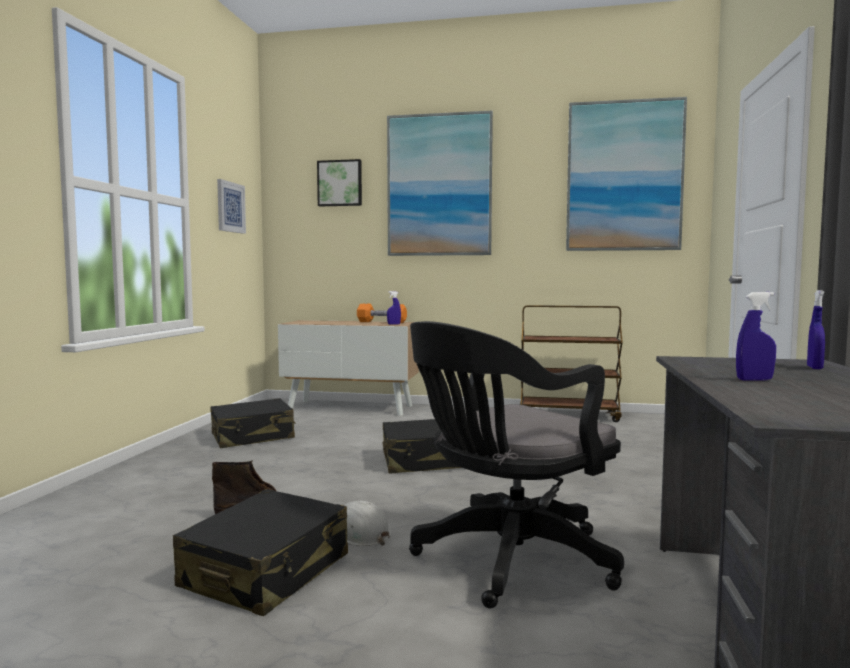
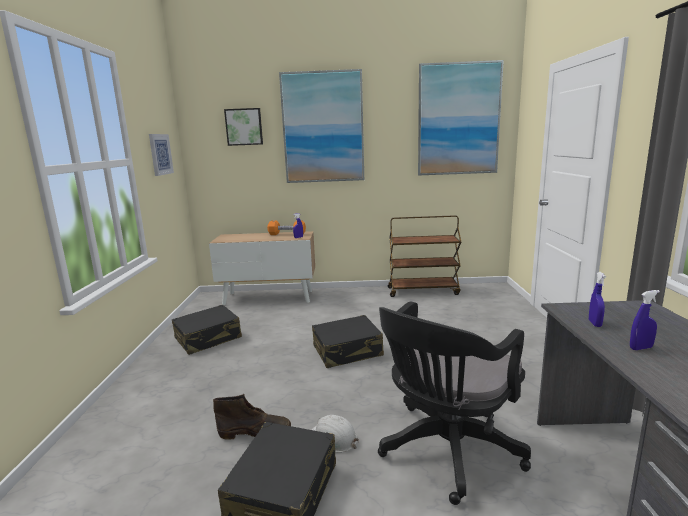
camera: 10 degrees left, 10 degrees up
(814, 368) = (657, 318): blue spray bottle -> blue spray bottle (594, 323)

